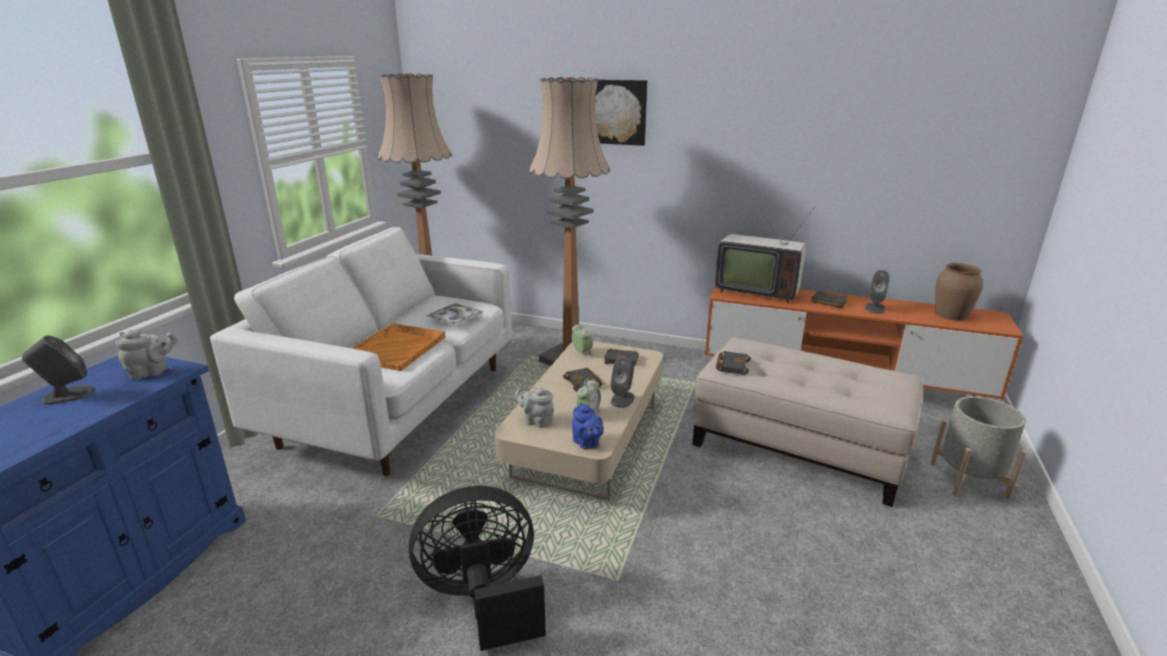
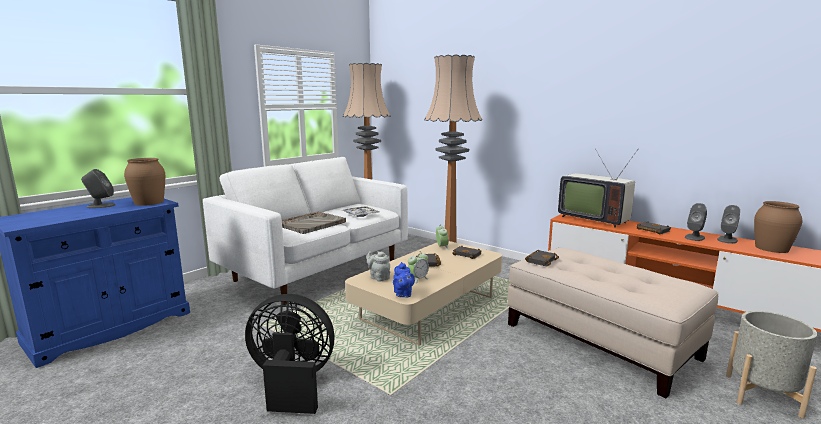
camera: 20 degrees right, 10 degrees down
(152, 372) = (148, 202): grey teapot -> brown vase
(397, 347) = (312, 223): orange tray -> grey tray
(617, 112) = (497, 84): picture -> none
(622, 399) = (449, 275): grey speaker -> grey speaker (727, 240)

